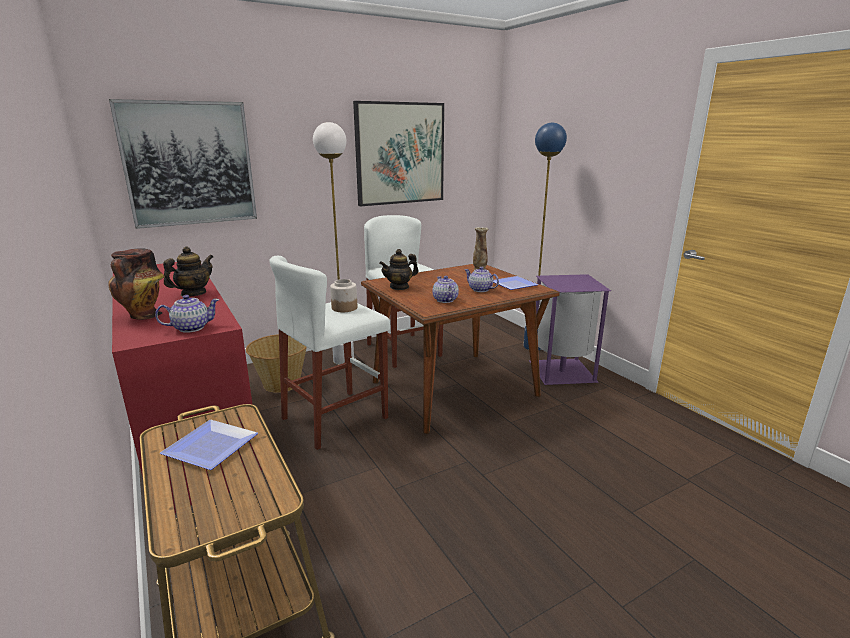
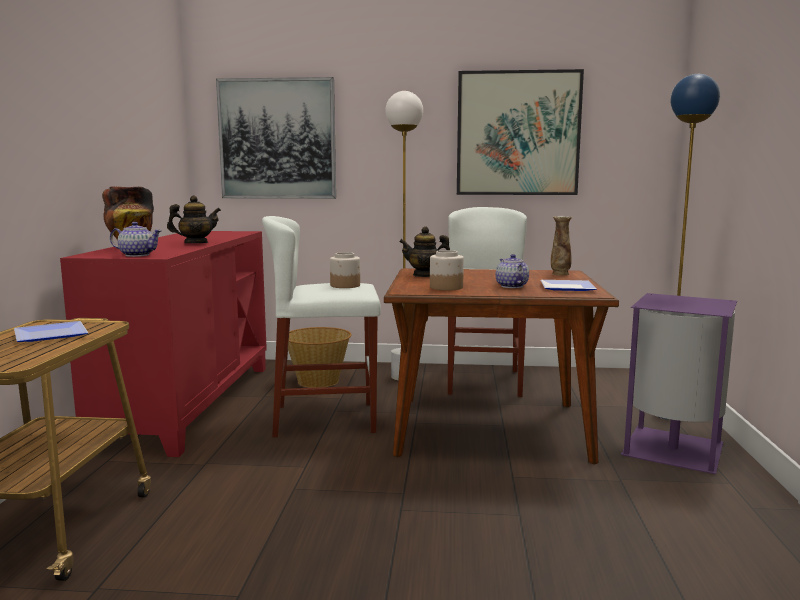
camera: 35 degrees right, 10 degrees down
(445, 300) = (445, 287): teapot -> jar

